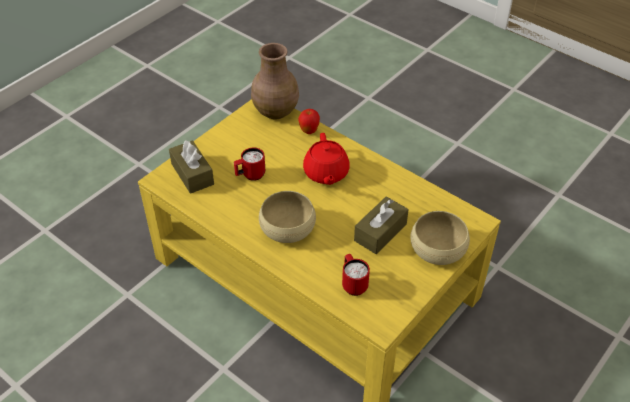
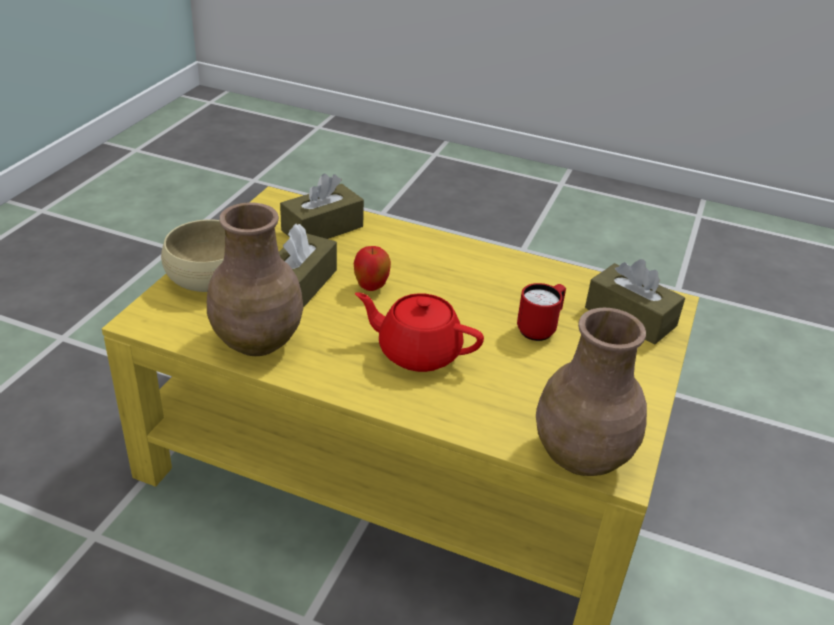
camera: 160 degrees right, 10 degrees down
(287, 228) = (437, 271): beige bowl -> none
(309, 131) = (488, 424): apple -> apple (371, 287)
(326, 173) = (417, 352): red teapot -> red teapot turned 45 degrees counterclockwise
(353, 284) = (322, 228): red mug -> brown tissue box
(411, 194) = (259, 342): none -> brown vase

